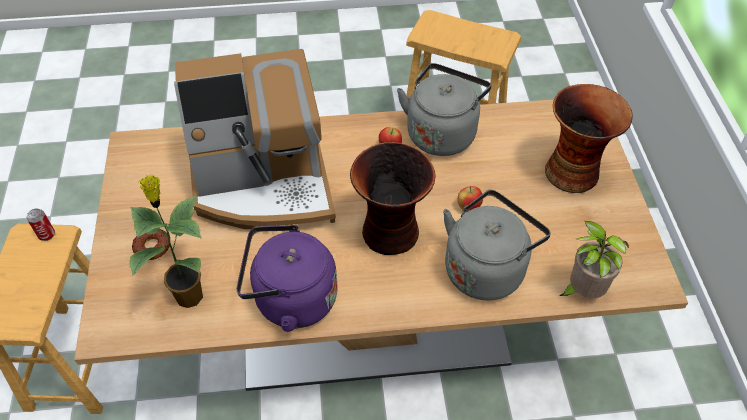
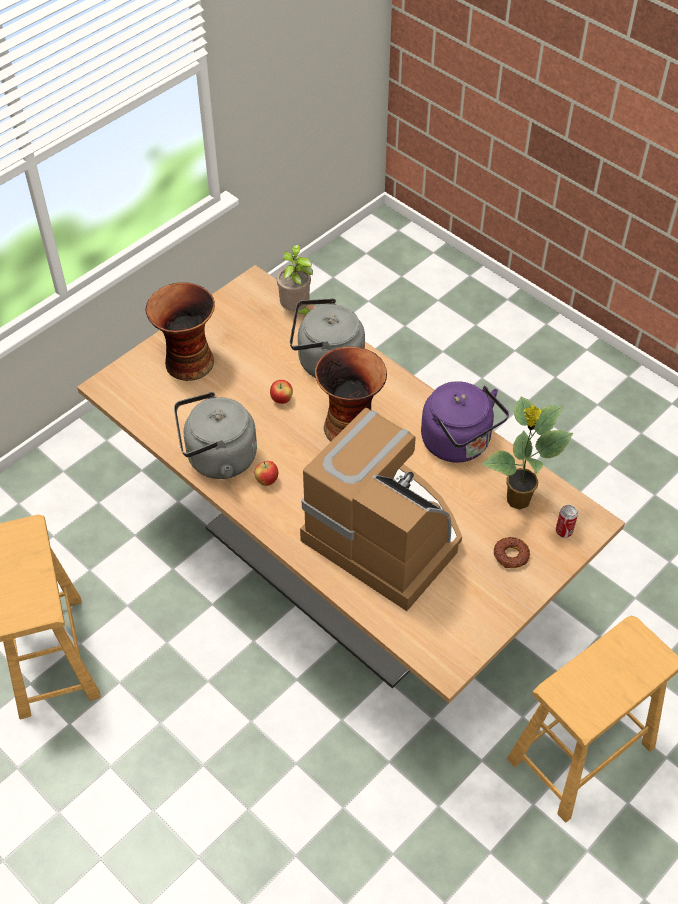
camera: 130 degrees left, 0 degrees up
(46, 235) = (565, 701): can -> can (564, 531)

